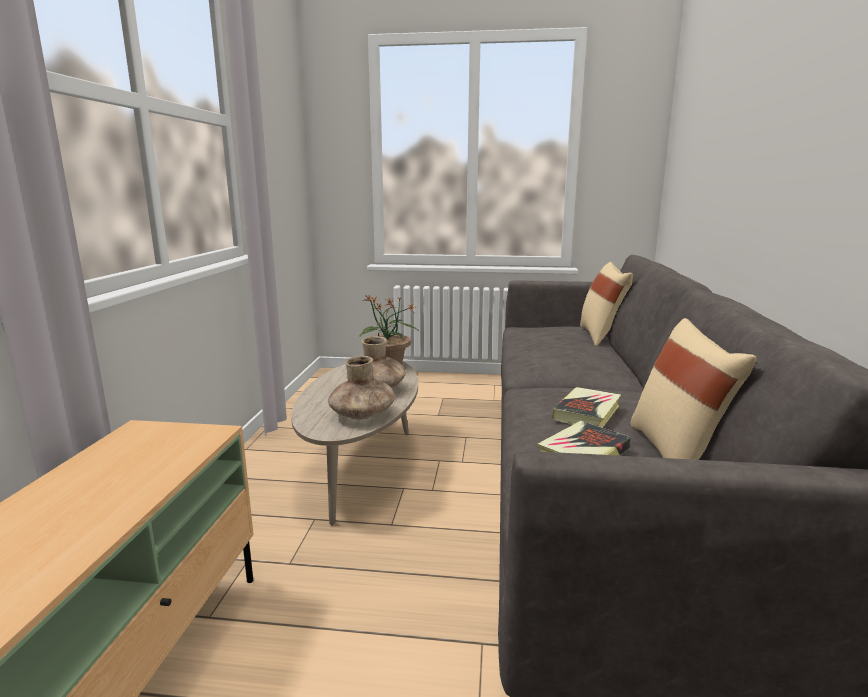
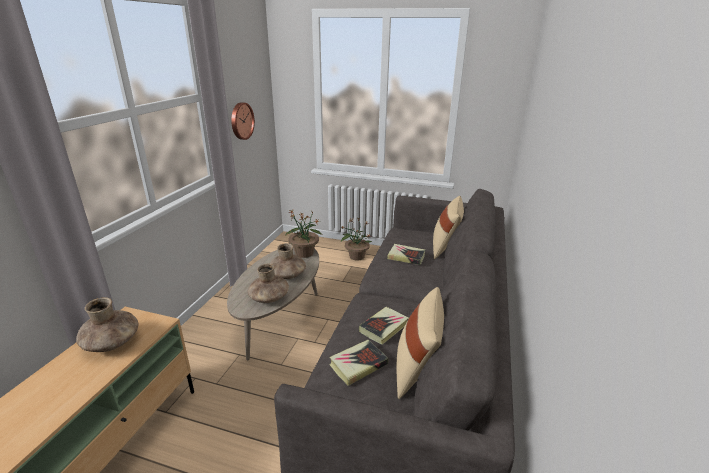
camera: 10 degrees right, 10 degrees up
(128, 463) = (112, 342): none -> brown vase
(273, 180) = (241, 121): none -> wall clock
(444, 387) = (356, 256): none -> potted plant
(557, 344) = (406, 257): none -> book

